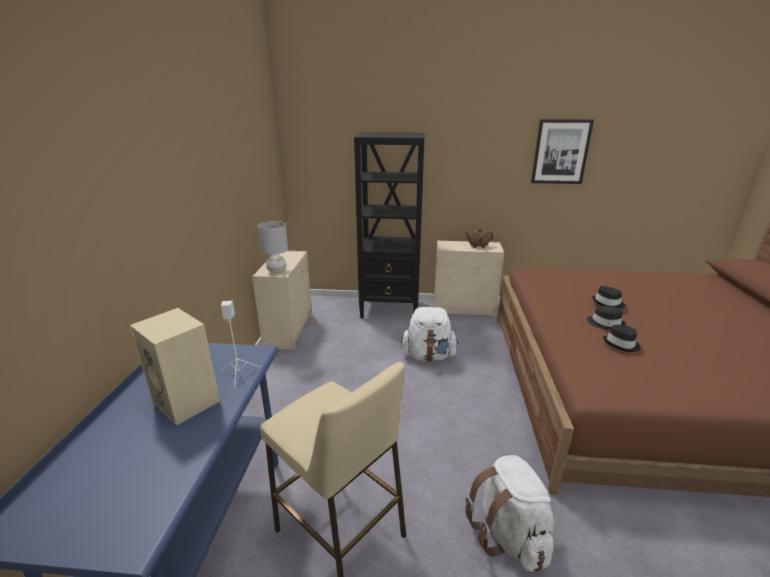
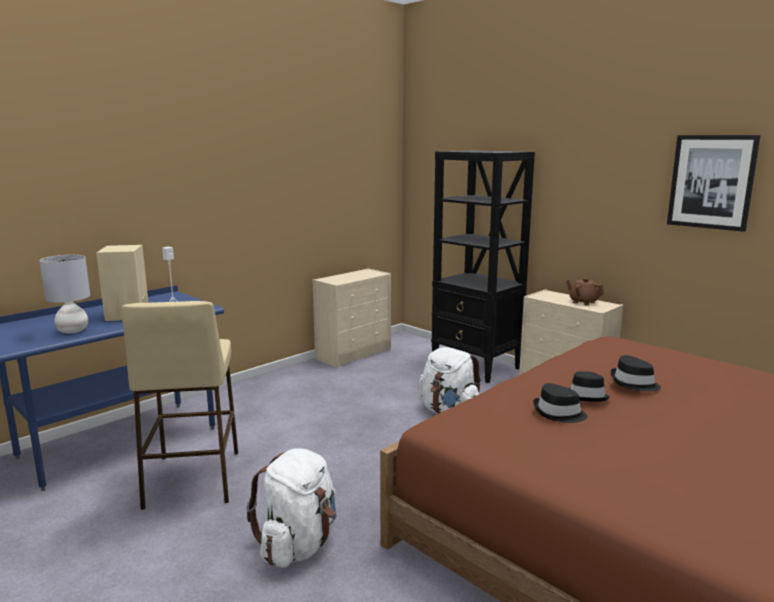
camera: 40 degrees right, 10 degrees down
(277, 271) = (336, 280): grey table lamp -> grey table lamp (72, 331)

